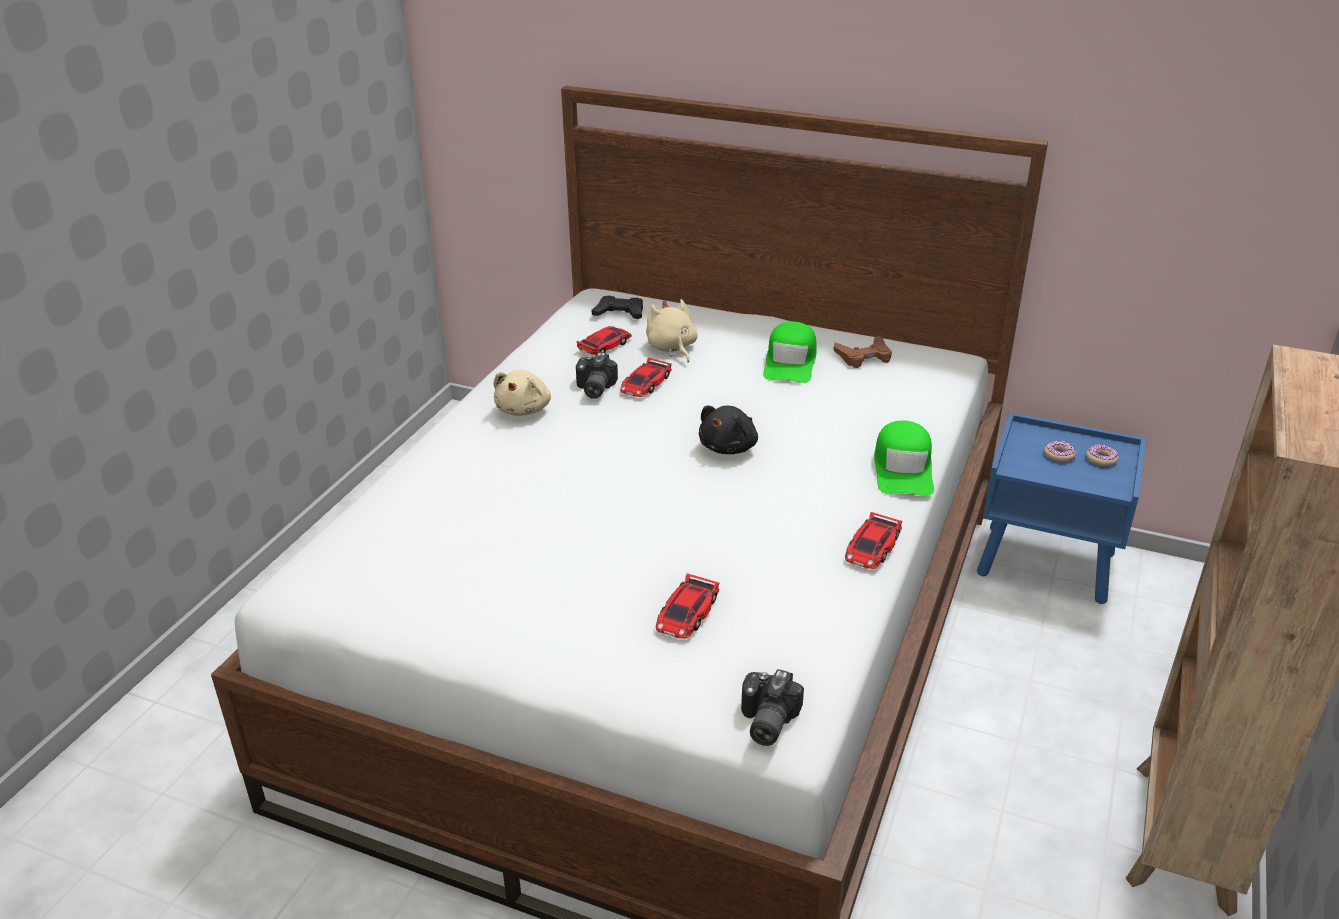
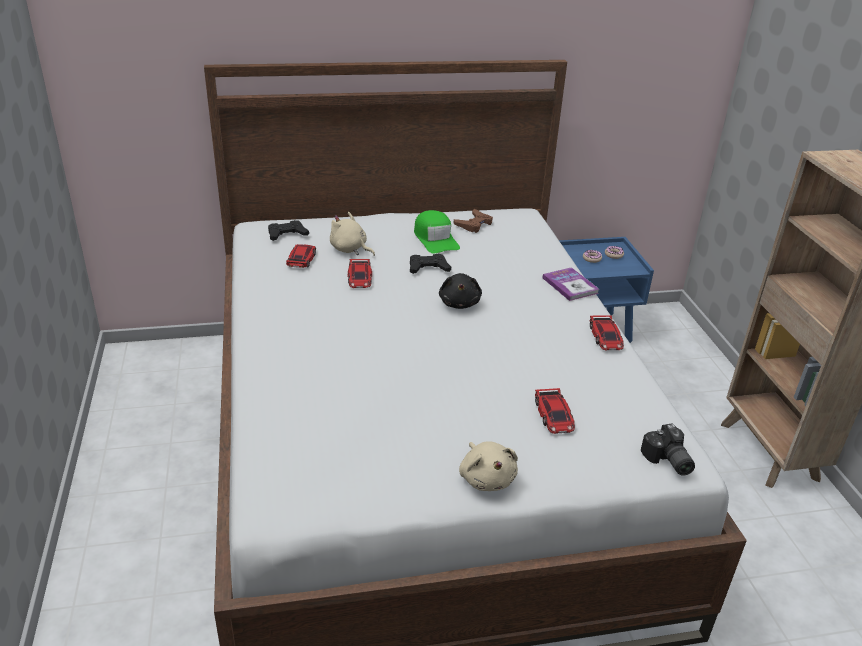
camera: 35 degrees left, 0 degrees up
(524, 409) = (295, 319): beige plush toy -> beige plush toy (486, 478)
(593, 389) = (328, 291): camera -> none
(740, 395) = (428, 268): none -> black game controller
(903, 468) = (570, 285): green cap -> book

